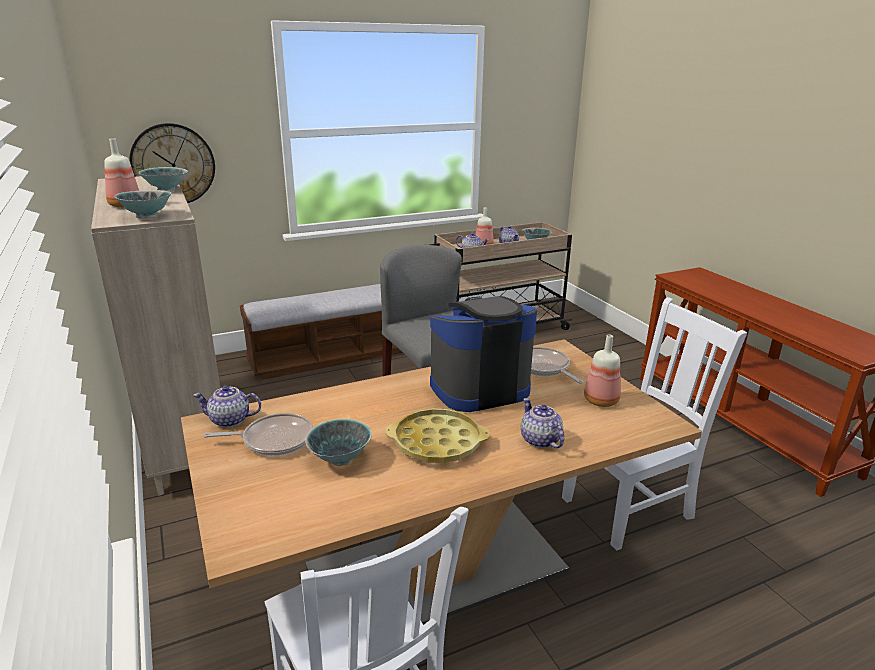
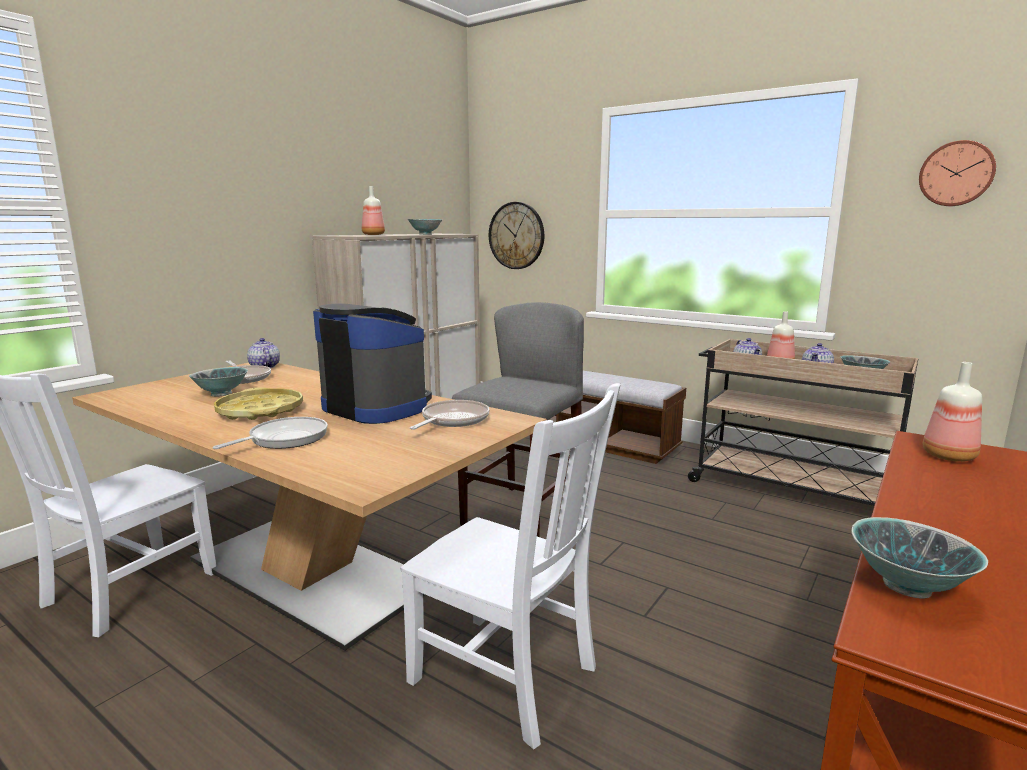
camera: 60 degrees right, 10 degrees down
(147, 217) = (349, 235): bowl -> bowl (907, 588)
(538, 98) = (956, 174): none -> wall clock
(540, 440) = (284, 439): teapot -> frying pan
(602, 401) = (395, 451): bottle -> bottle (949, 457)

